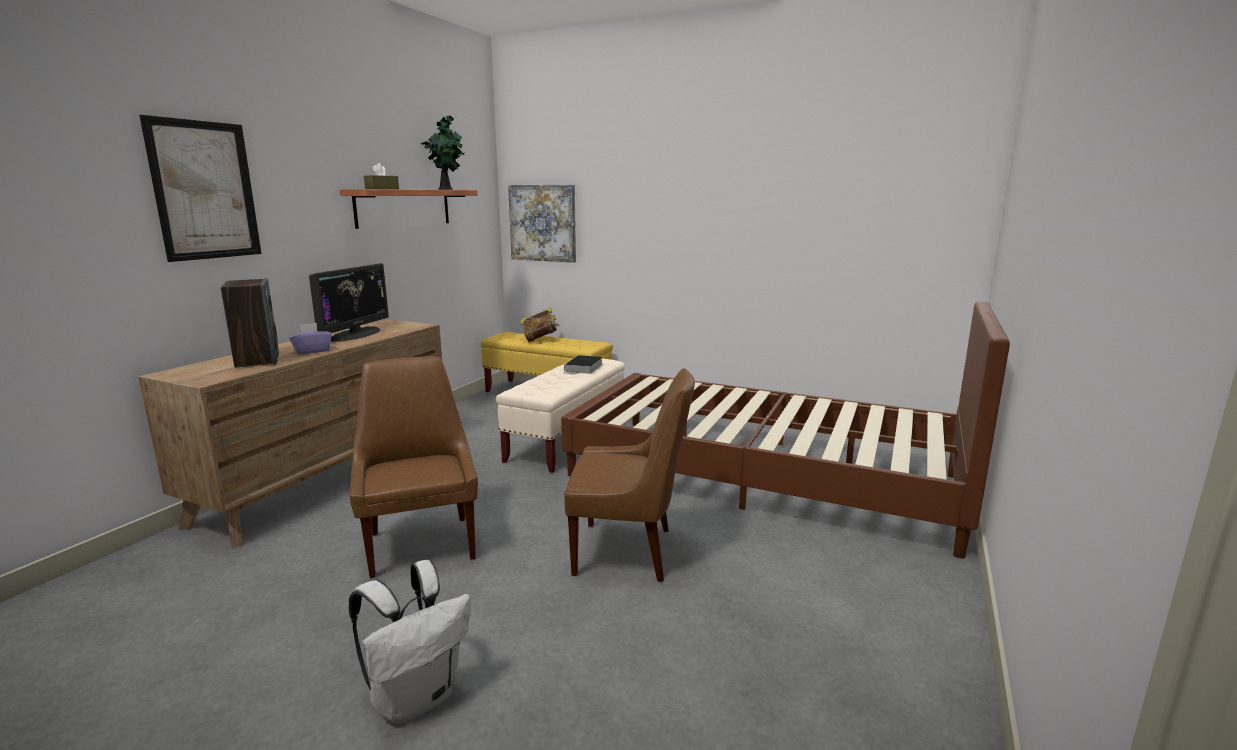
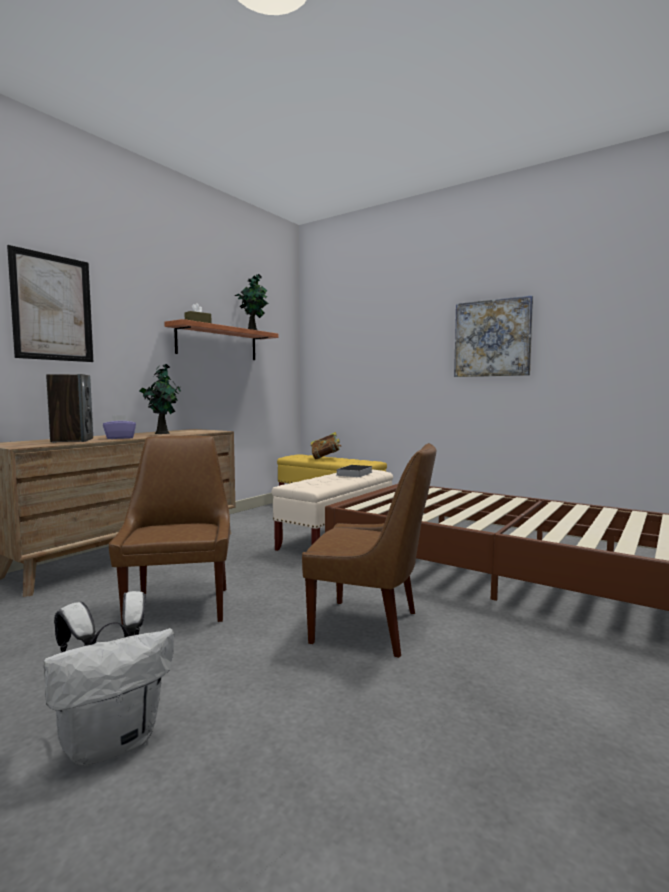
camera: 10 degrees right, 10 degrees down
(355, 334) = (162, 433): monitor -> potted plant
(543, 223) = (332, 364): picture -> picture (492, 338)

